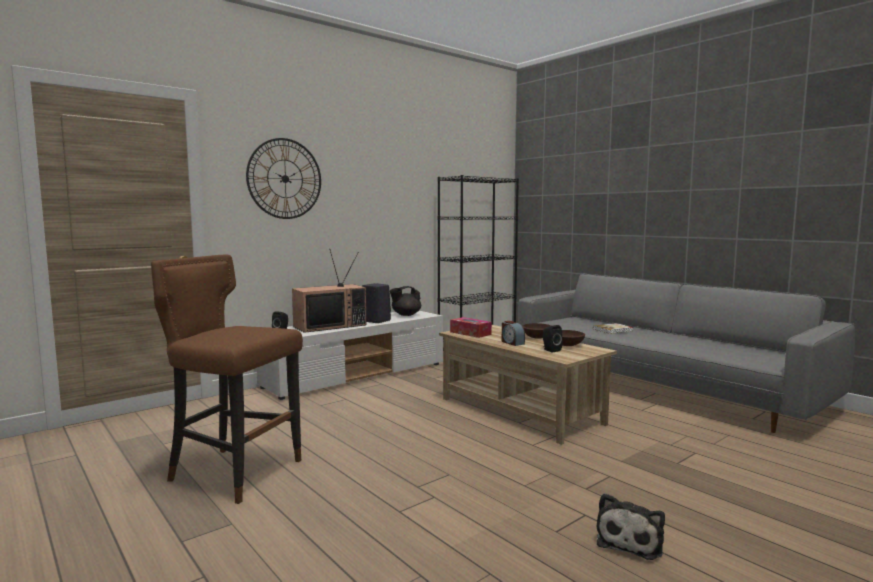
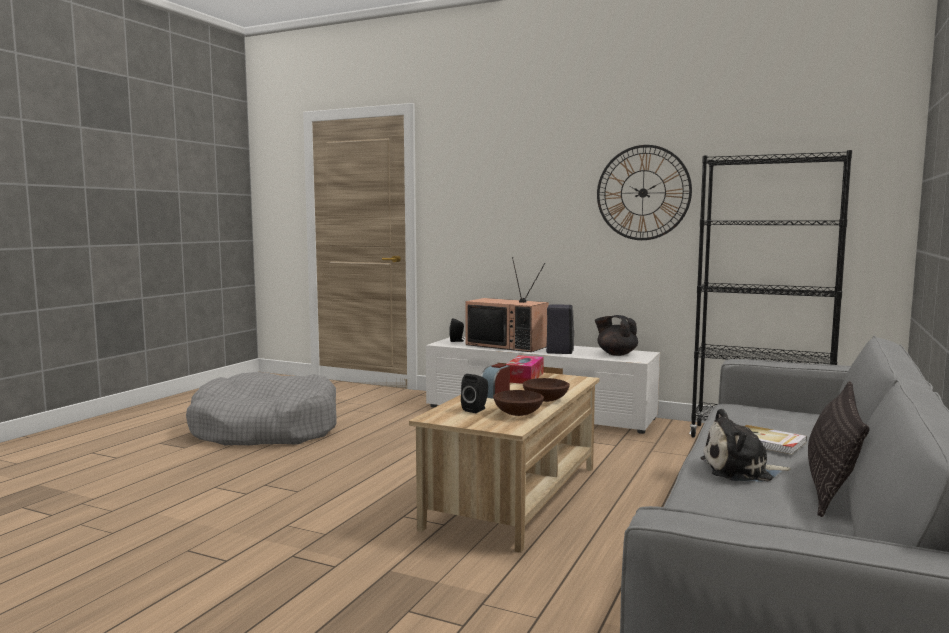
camera: 65 degrees right, 0 degrees up
(234, 472) = (266, 429): brown stool -> grey dog bed
(285, 179) = (490, 179): wall clock -> wall clock (643, 193)
(630, 540) = (171, 588): plush toy -> plush toy (741, 470)
(672, 335) = (831, 484): none -> pillow

